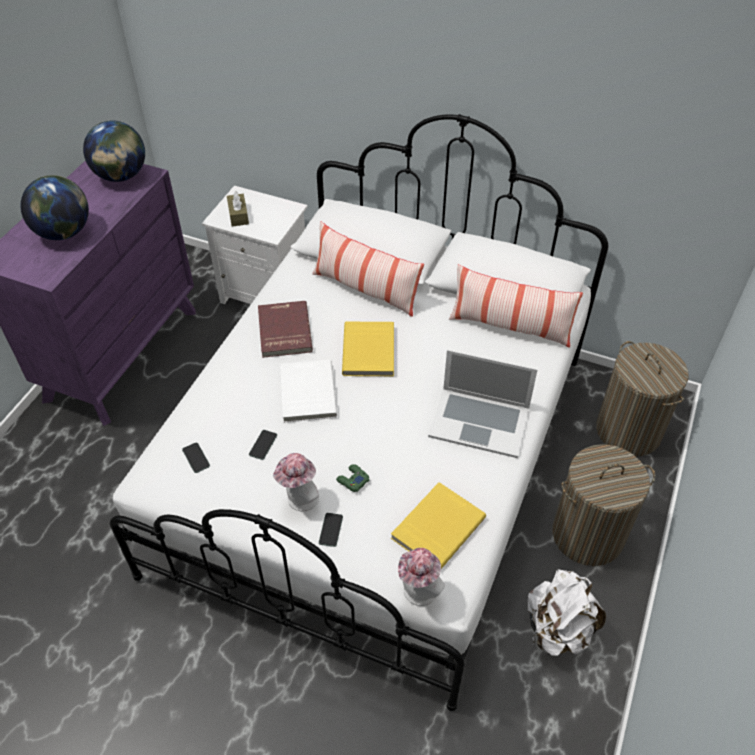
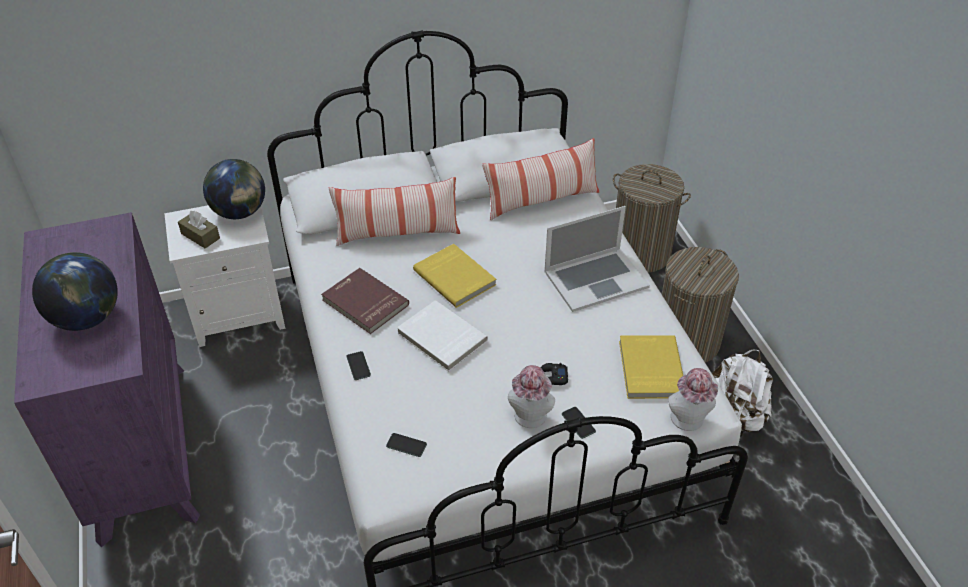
camera: 40 degrees left, 5 degrees down
(121, 176) = (86, 240): globe -> globe (240, 212)
(263, 445) = (452, 398): phone -> phone (358, 366)
(352, 480) = (553, 377): green game controller -> black game controller

